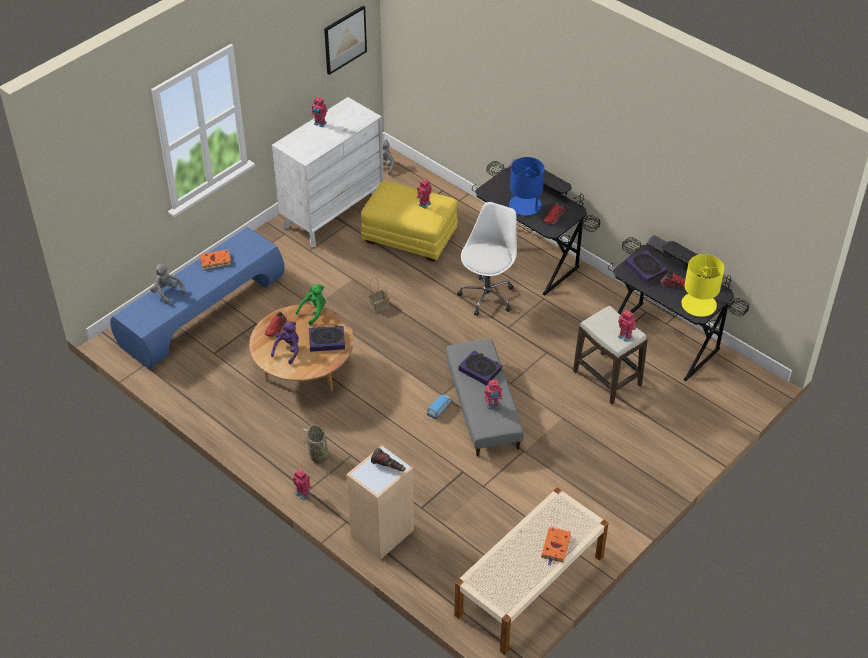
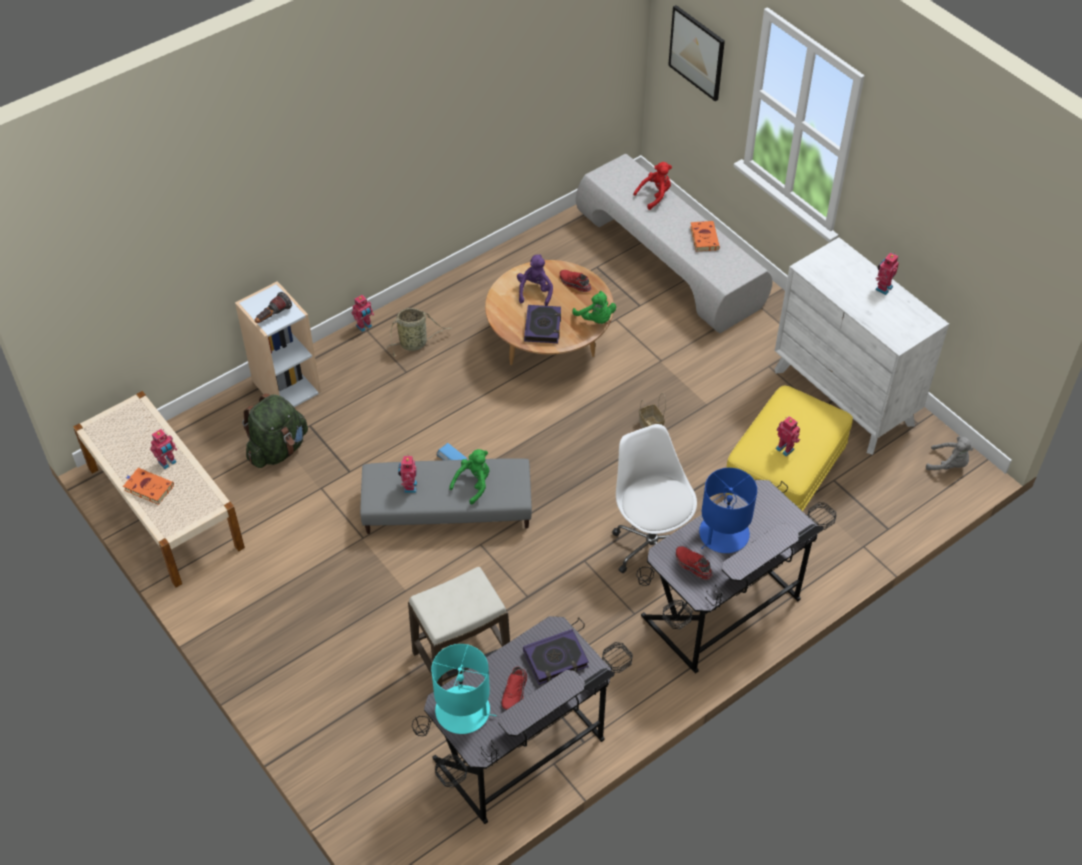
camera: 100 degrees right, 5 degrees up
(167, 292) = (655, 195): grey plush toy -> red plush toy
(201, 311) = (670, 259): blue bench -> grey bench
(288, 350) = (535, 291): purple plush toy -> purple plush toy turned 120 degrees counterclockwise
(345, 39) = (1001, 269): picture -> picture (697, 52)
(451, 523) = (278, 449): none -> green backpack
(480, 370) = (473, 484): book -> green plush toy
(487, 296) = (649, 547): white office chair -> white office chair turned 150 degrees counterclockwise
(625, 336) = (436, 611): toy robot -> toy robot (168, 462)
(698, 304) = (463, 710): yellow table lamp -> turquoise table lamp

